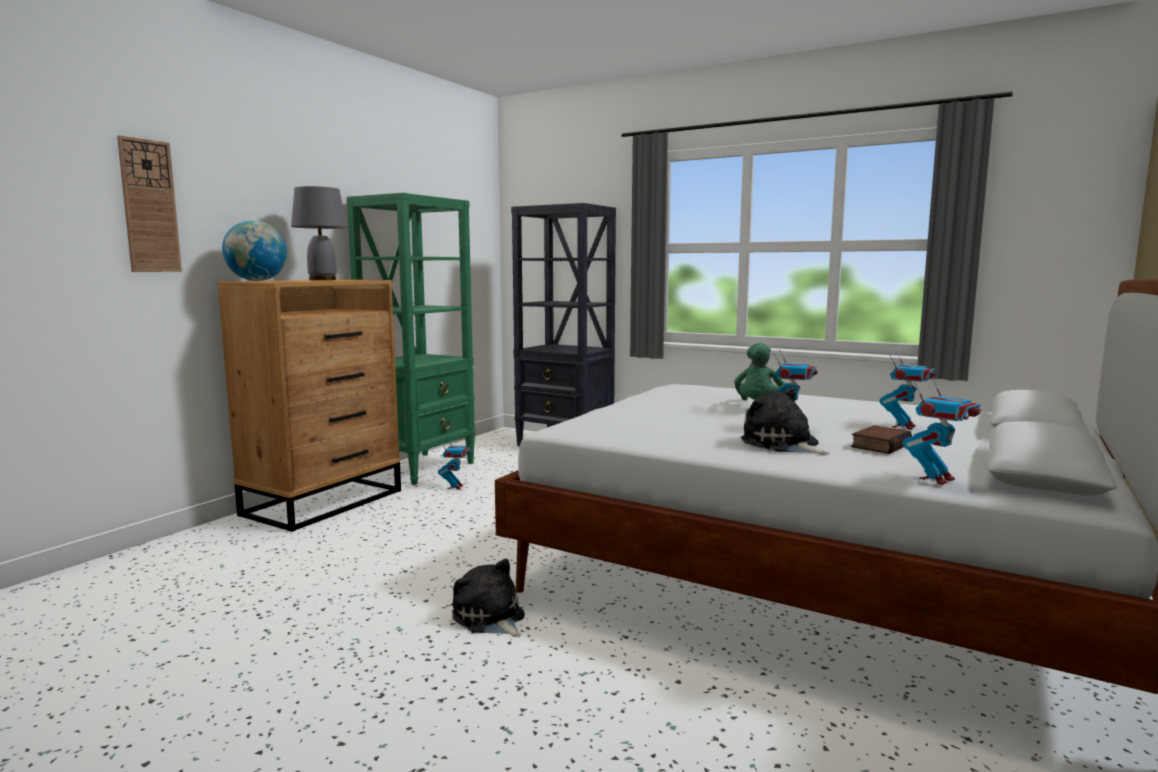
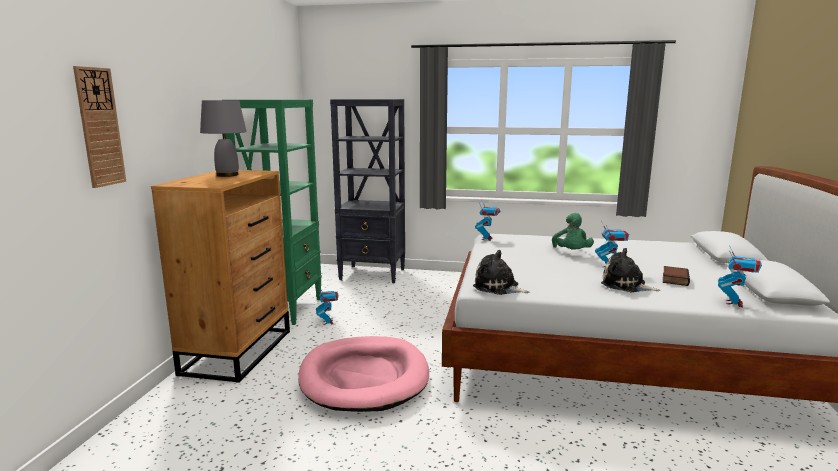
camera: 20 degrees left, 5 degrees up
(257, 281) = (188, 183): globe -> none
(433, 548) = (364, 377): none -> pink dog bed
(490, 618) = (456, 425): plush toy -> plush toy (498, 287)
(904, 426) = (664, 261): toy robot -> toy robot (487, 239)

